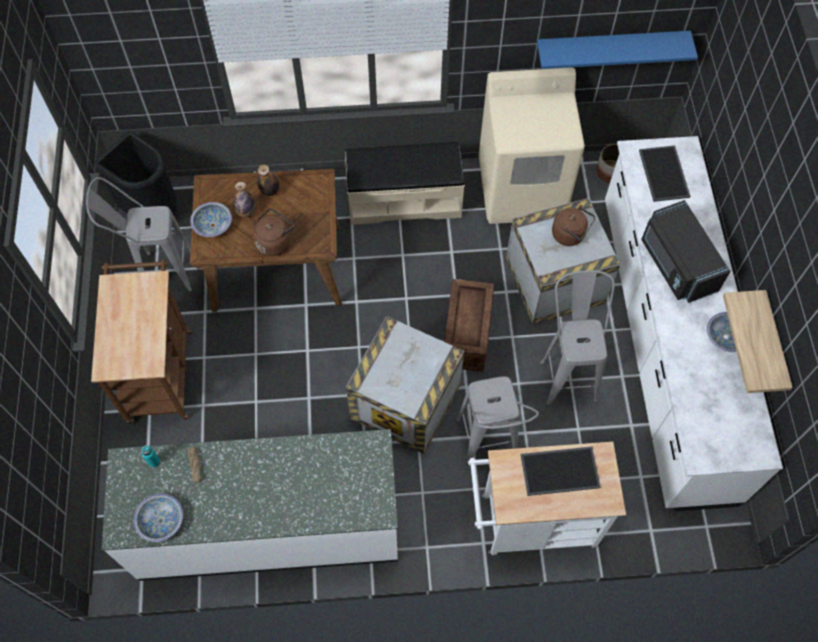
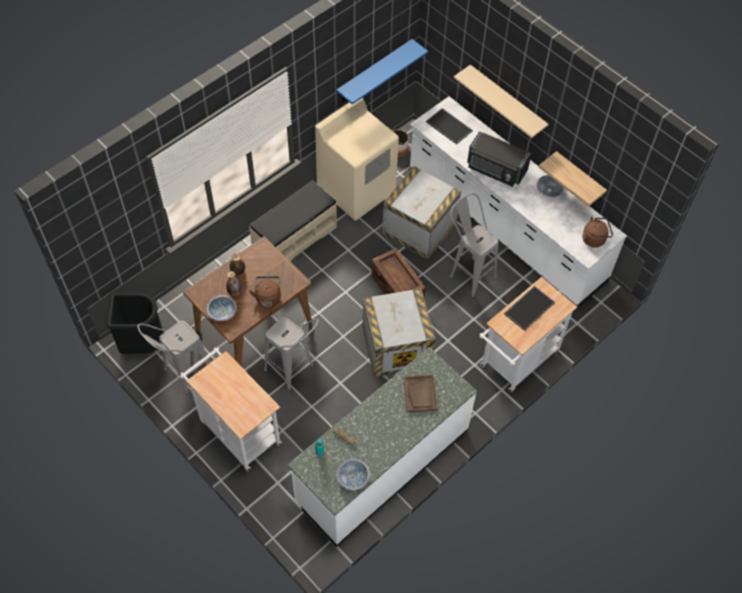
camera: 40 degrees left, 5 degrees down
(160, 370) = (237, 429): brown cart -> white cart
(326, 479) = (420, 394): none -> brown tray
(488, 447) = (461, 340): grey stool -> grey stool (294, 372)
(570, 235) = (422, 191): brown kettle -> brown kettle (595, 239)
(747, 182) = (507, 101): none -> beige shelf

